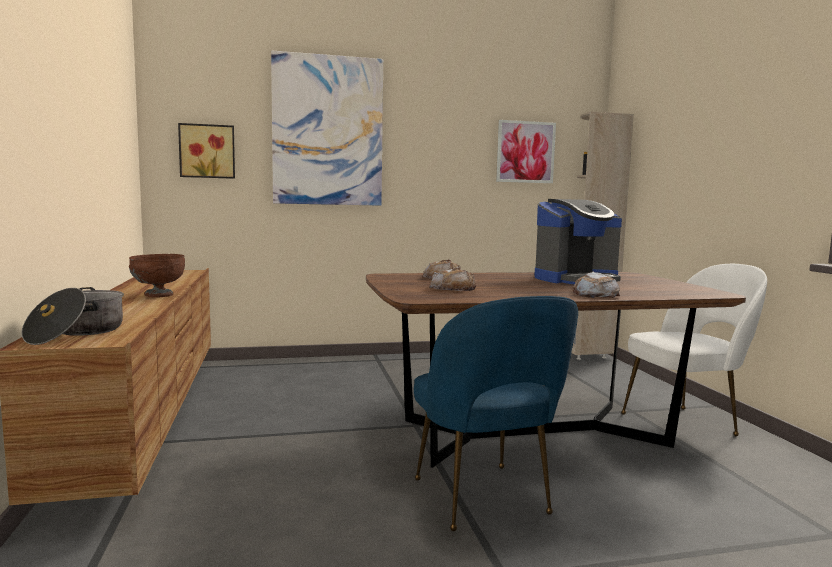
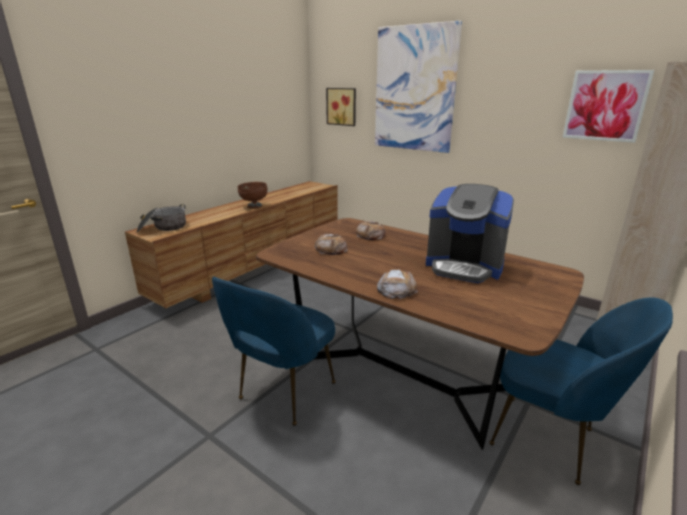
camera: 50 degrees right, 15 degrees up
(685, 424) = (551, 442): white chair -> blue chair

